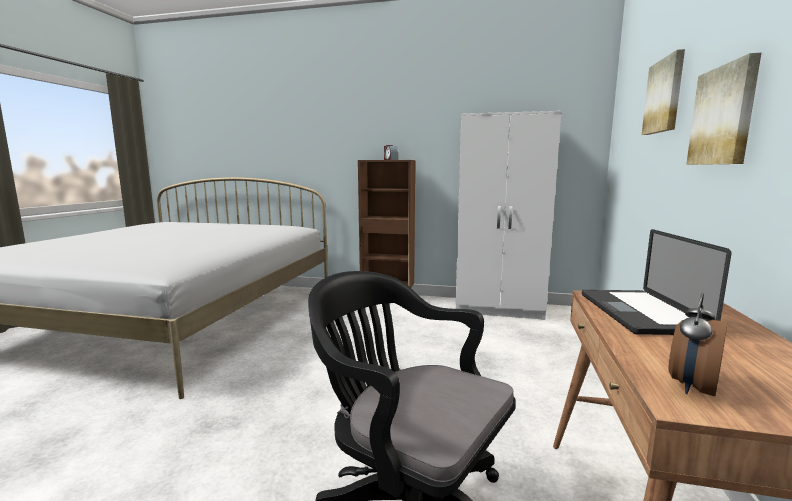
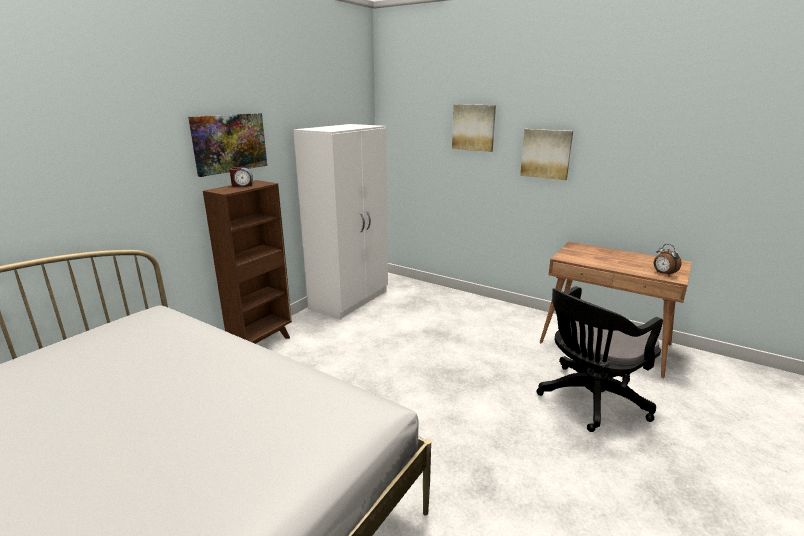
camera: 70 degrees left, 10 degrees up
(398, 128) = (229, 143): none -> picture
(640, 313) = (589, 258): laptop -> none

